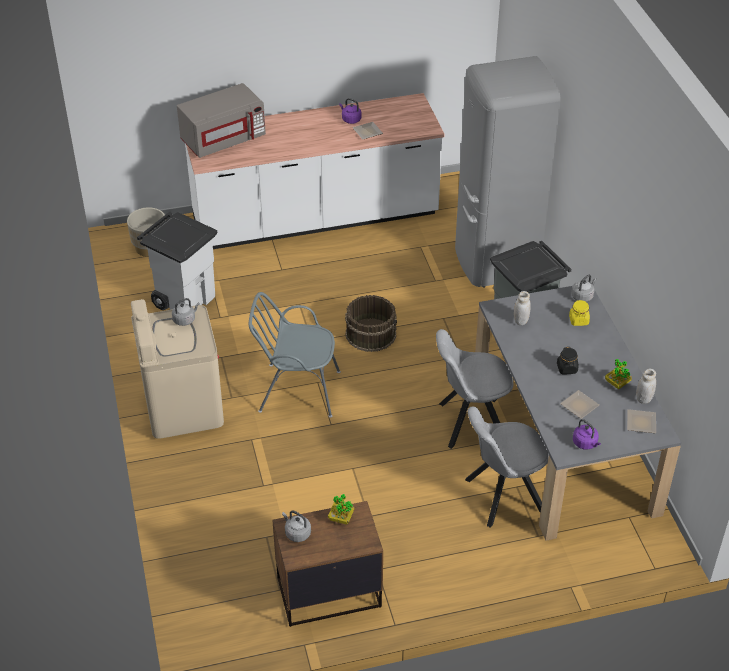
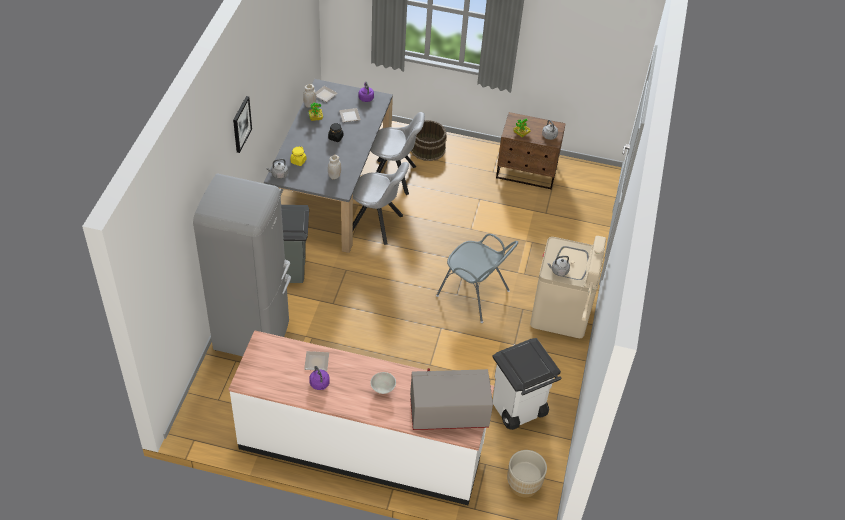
camera: 155 degrees left, 5 degrees up
(293, 134) = (382, 389): none -> white bowl
(371, 334) = (394, 314): brown bucket -> brown bucket (427, 148)
(600, 155) = (241, 124): none -> picture

